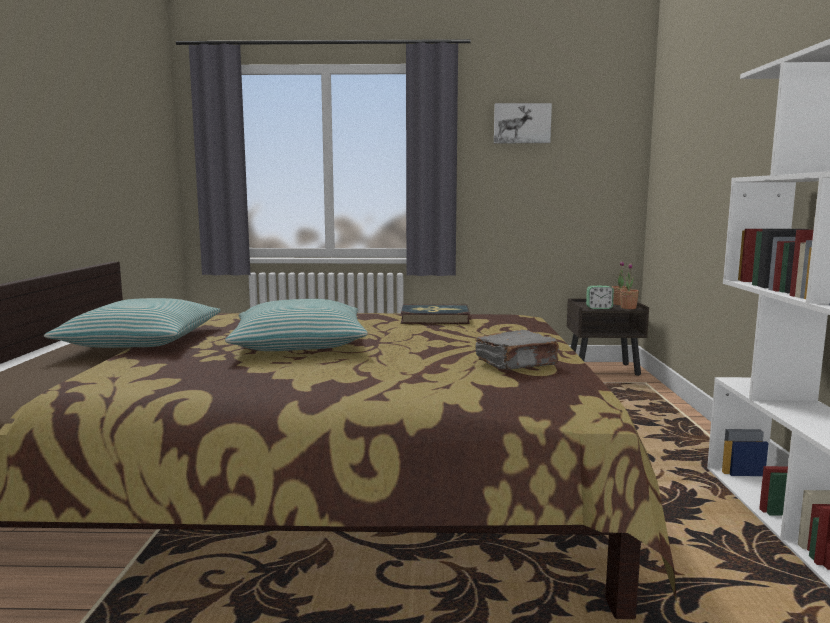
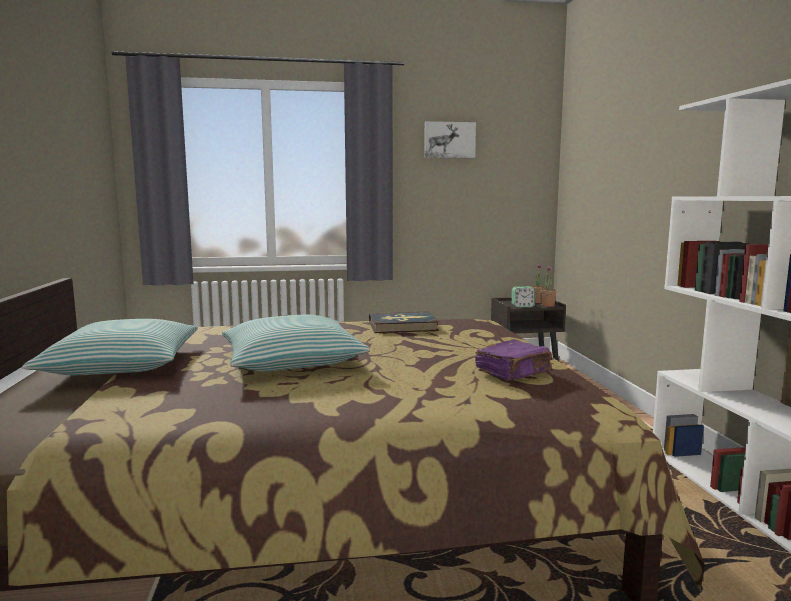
camera: 10 degrees left, 0 degrees up
(517, 364) = (514, 373): grey book -> purple book

